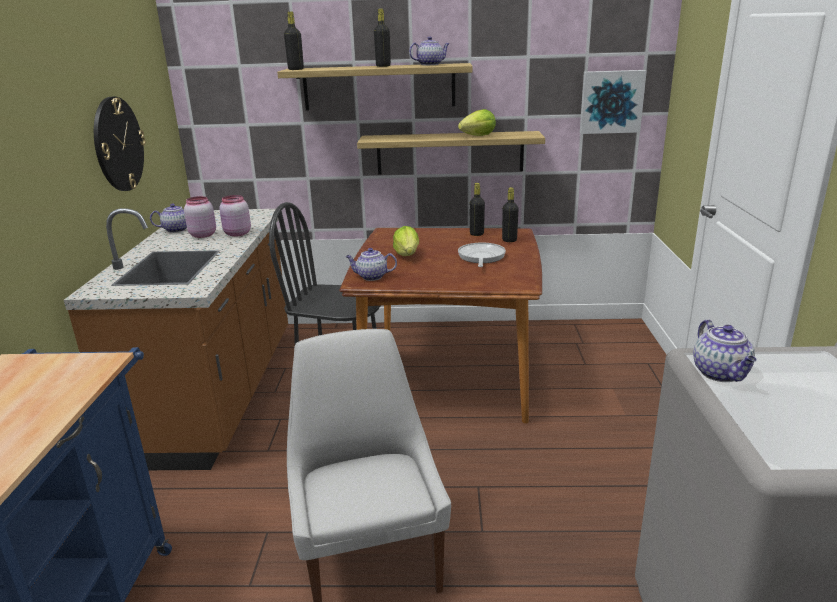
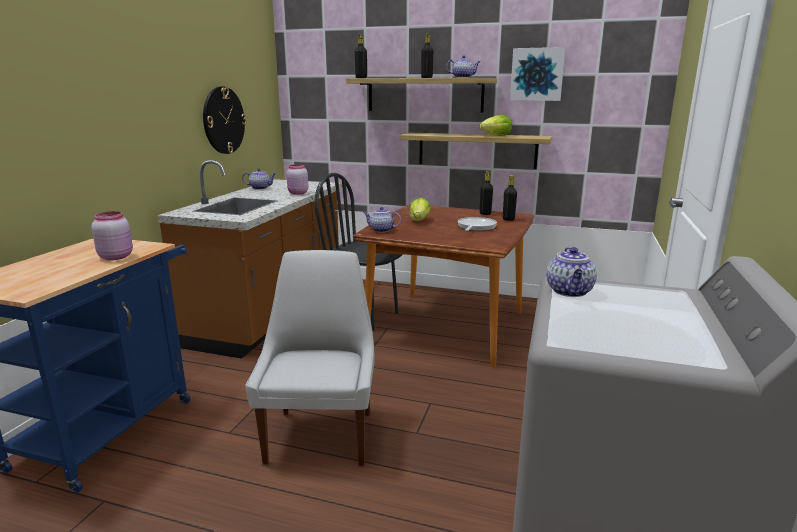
camera: 15 degrees right, 5 degrees down
(203, 235) = (274, 192): pink jar -> pink jar (116, 256)
(611, 102) = (616, 114): picture -> picture (537, 74)

